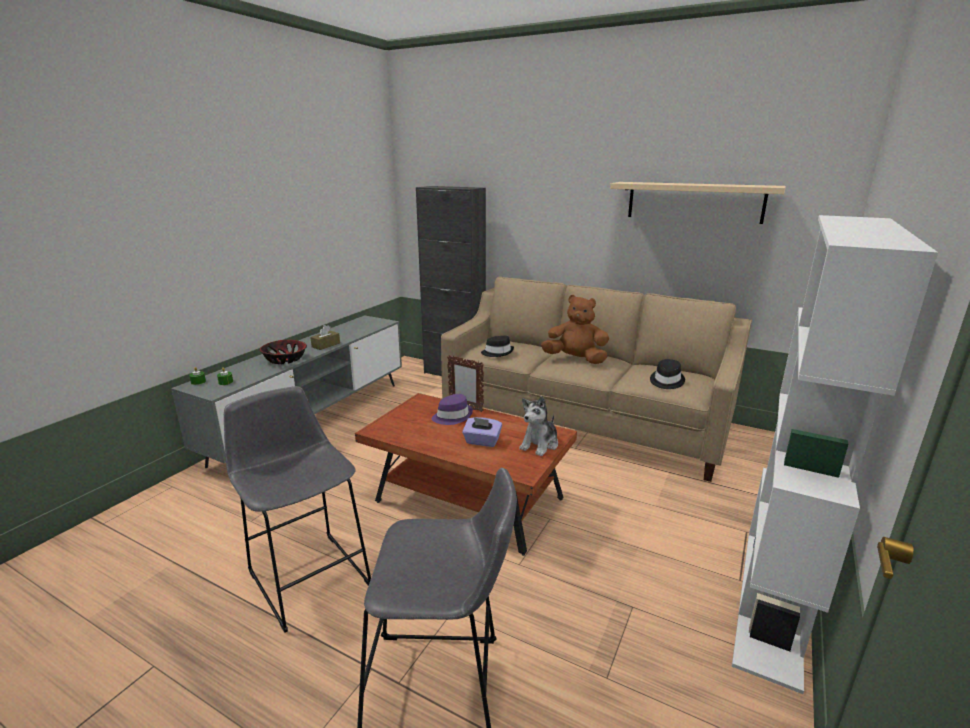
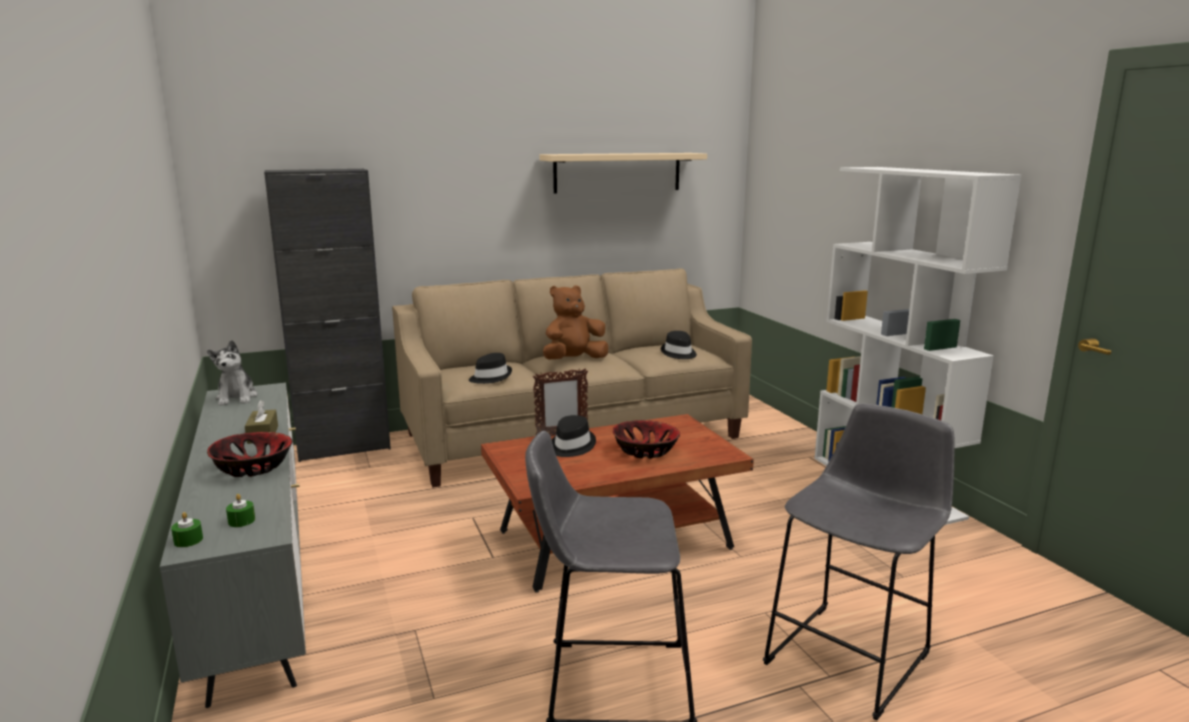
camera: 50 degrees left, 5 degrees down
(452, 416) = (570, 446): purple hat -> black hat
(482, 441) = (645, 451): purple tissue box -> bowl
(540, 444) = (689, 433): plush toy -> plush toy (237, 398)

